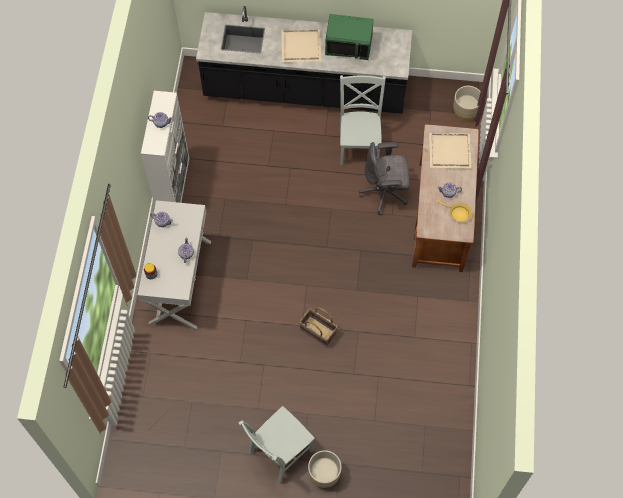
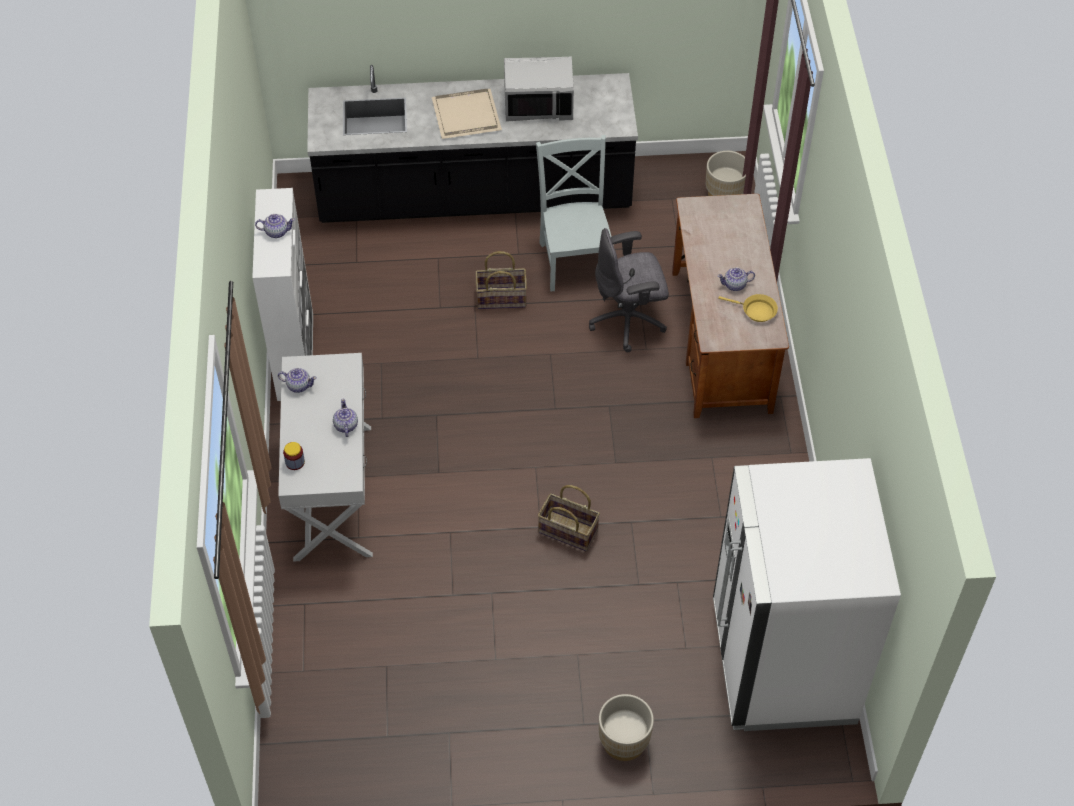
camera: 10 degrees left, 10 degrees down
(279, 453) = (544, 720): grey chair -> none
(308, 165) = (501, 298): none -> basket
(349, 45) = (538, 104): green microwave -> grey microwave
(431, 440) = (782, 663): none -> white fridge
(449, 150) = (721, 228): beige tray -> none

